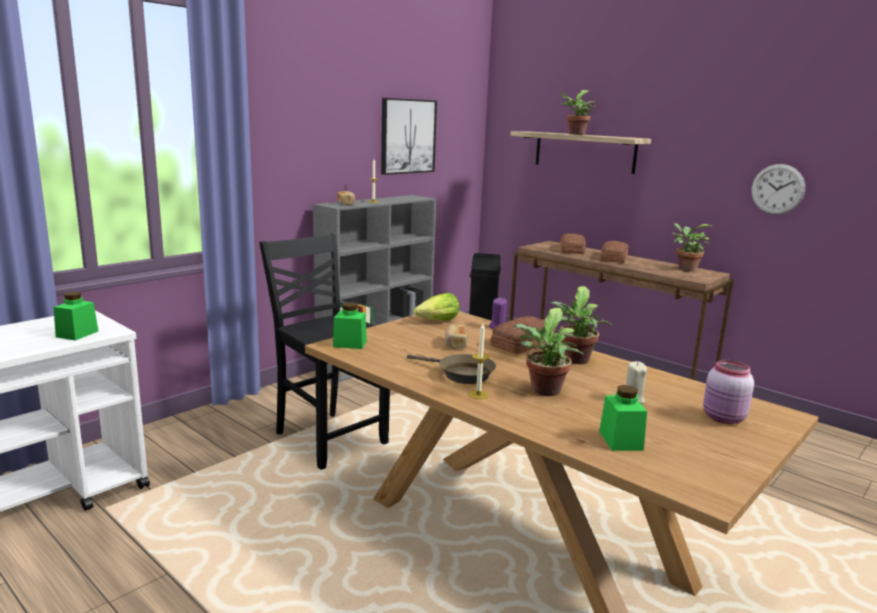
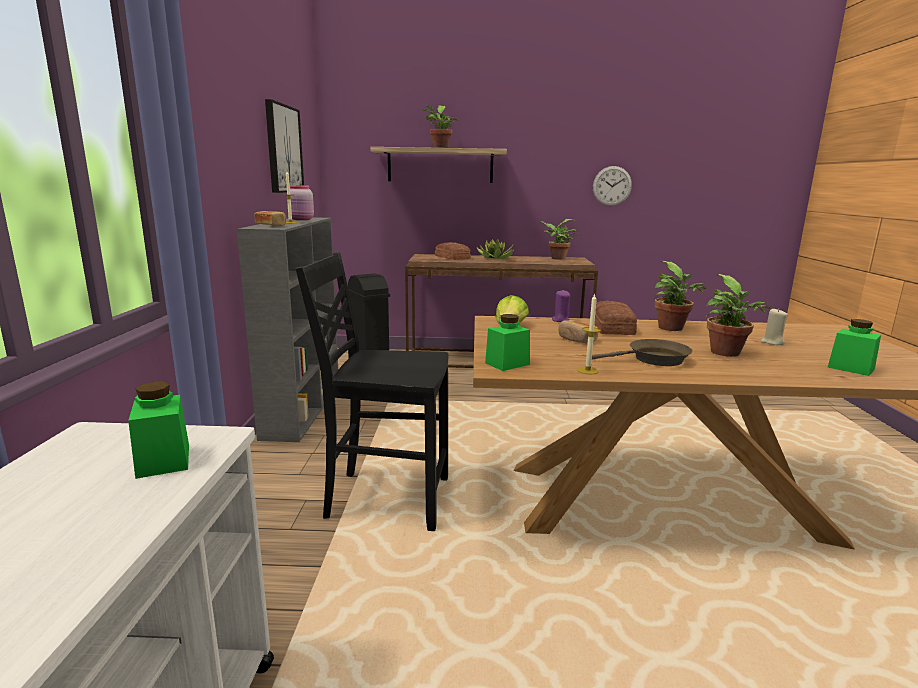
camera: 40 degrees left, 0 degrees up
(478, 395) = (709, 369): candle -> candle (587, 370)
(613, 258) = (495, 258): bread -> potted plant
(723, 418) = (830, 338): pink jar -> pink jar (301, 219)

